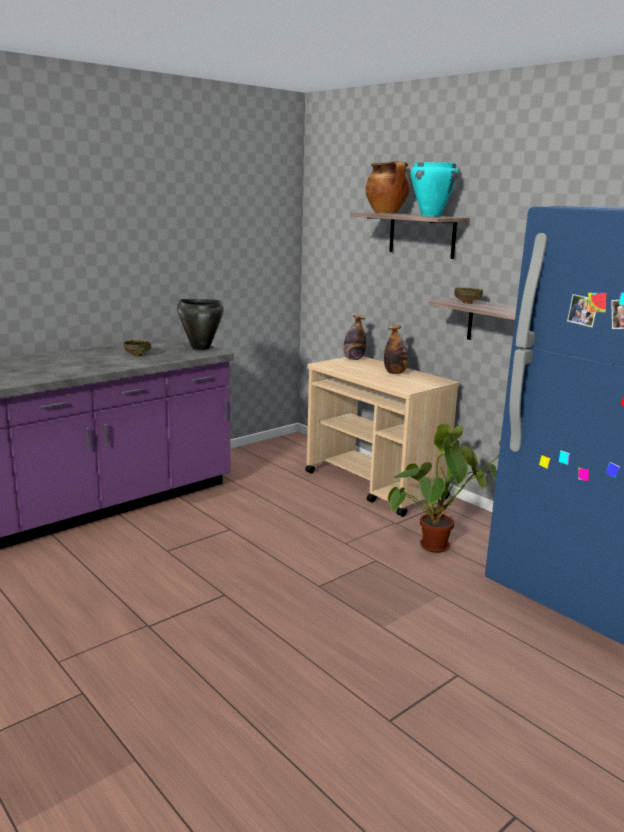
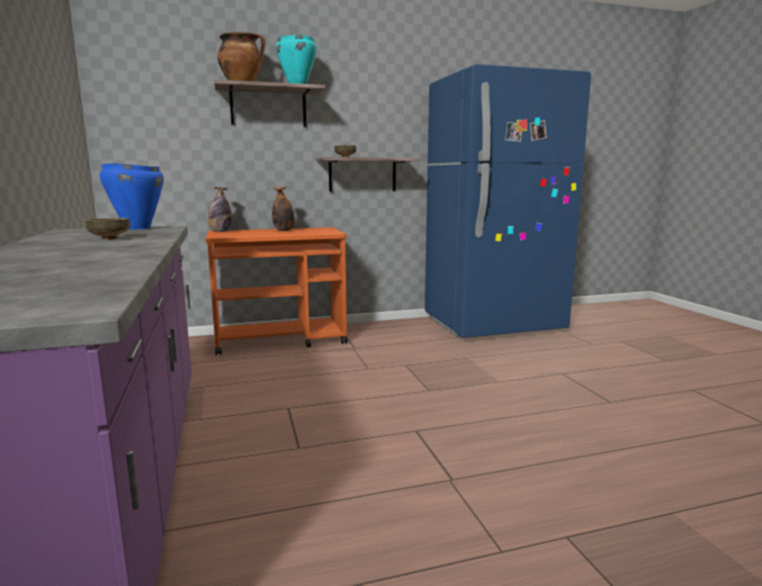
camera: 65 degrees left, 5 degrees down
(200, 348) = (137, 228): black cooking pot -> blue cooking pot
(375, 485) = (281, 340): beige cart -> orange cart
(443, 541) = (396, 341): potted plant -> none

